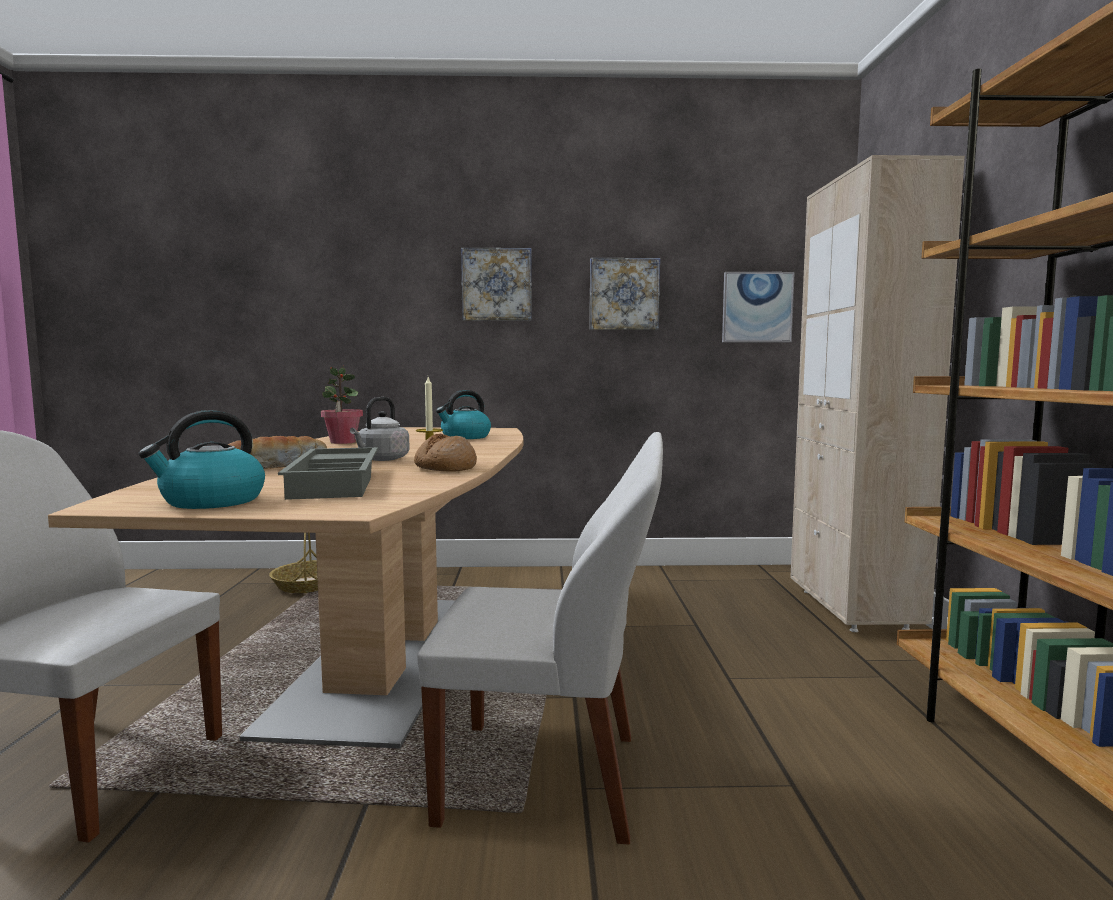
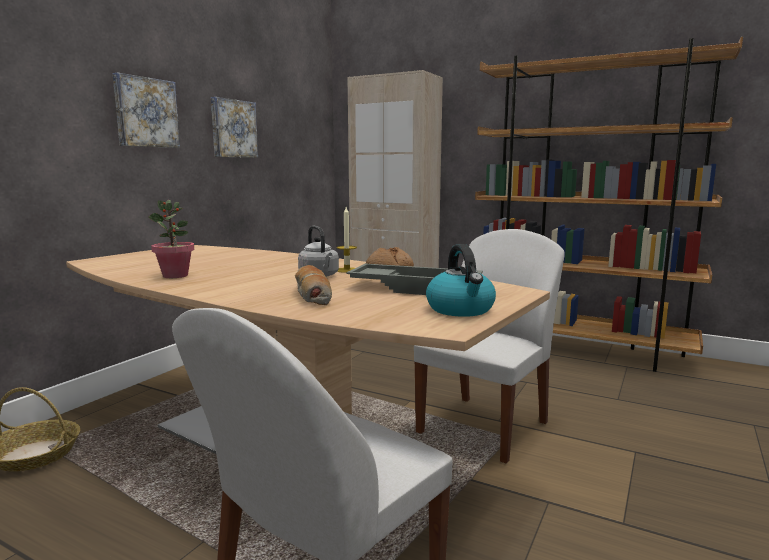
camera: 60 degrees left, 5 degrees up
(465, 437) = (226, 255): kettle -> none
(757, 307) = (299, 143): picture -> none

